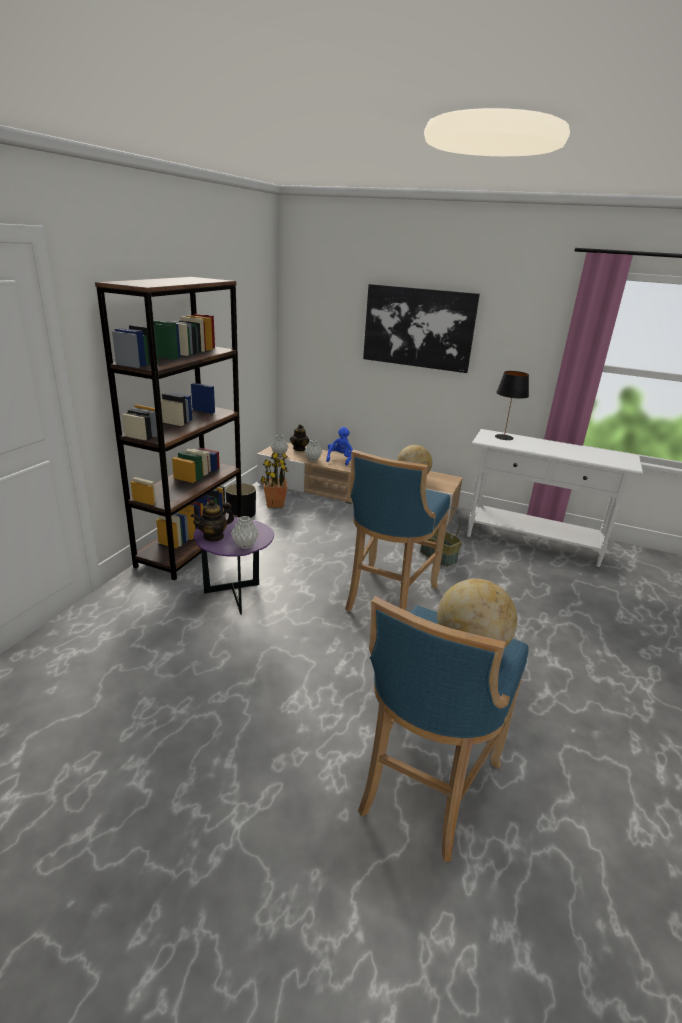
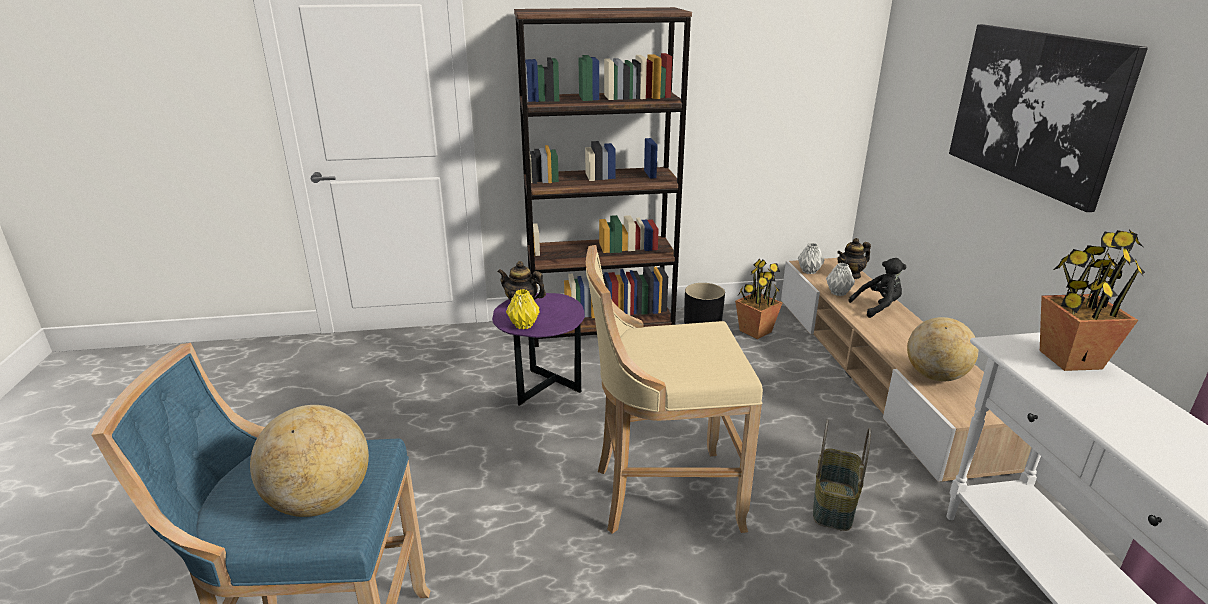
camera: 60 degrees right, 0 degrees up
(245, 545) = (524, 326): grey vase -> yellow vase
(340, 459) = (878, 307): blue plush toy -> black plush toy
(387, 598) = (662, 495): blue stool -> beige stool
(504, 437) = (1069, 359): black table lamp -> potted plant

